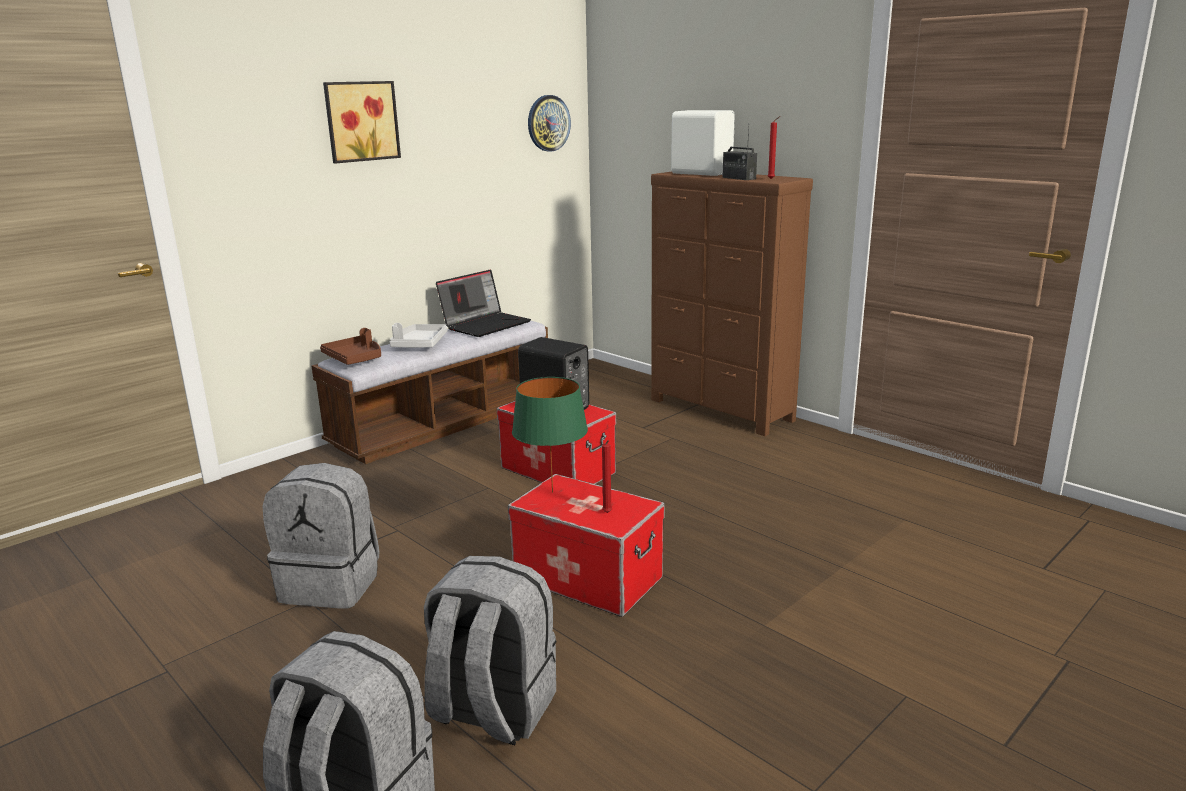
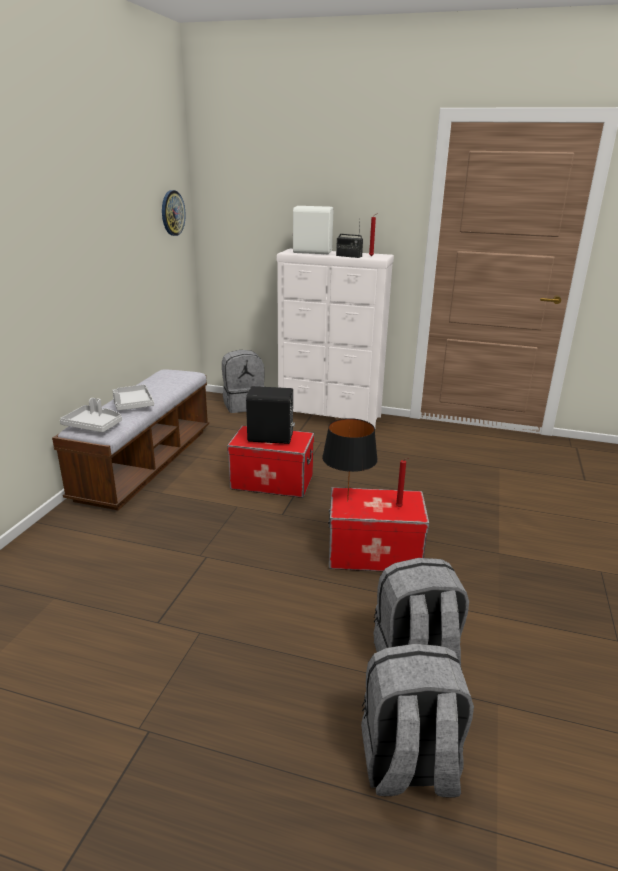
camera: 30 degrees left, 5 degrees up
(332, 584) = (204, 614): grey backpack -> grey backpack (243, 405)
(355, 359) = (94, 425): brown tray -> grey tray
(360, 121) = (64, 218): picture -> none
(486, 324) = (163, 379): laptop -> none
(552, 492) = (347, 501): green table lamp -> black table lamp
(720, 410) = (330, 417): brown dresser -> white dresser

